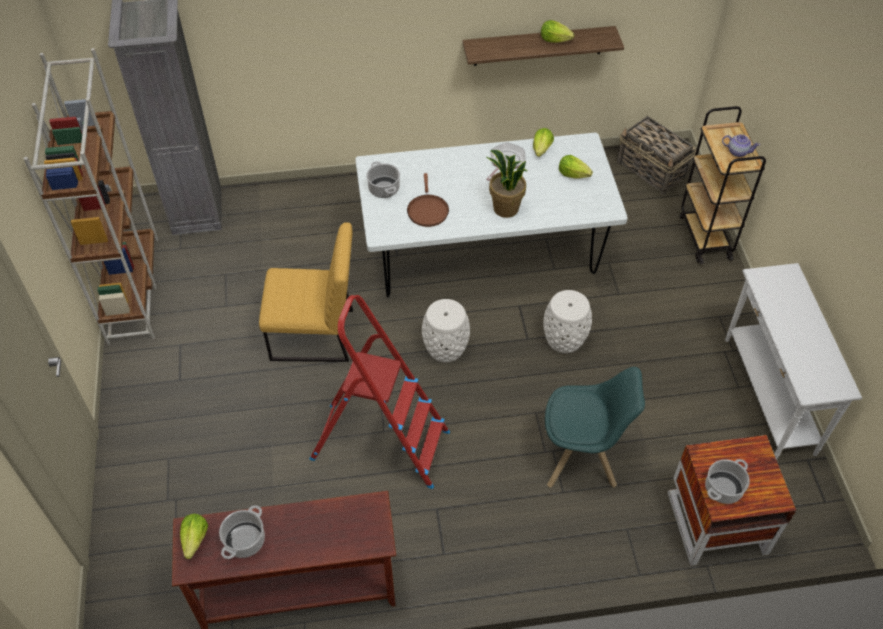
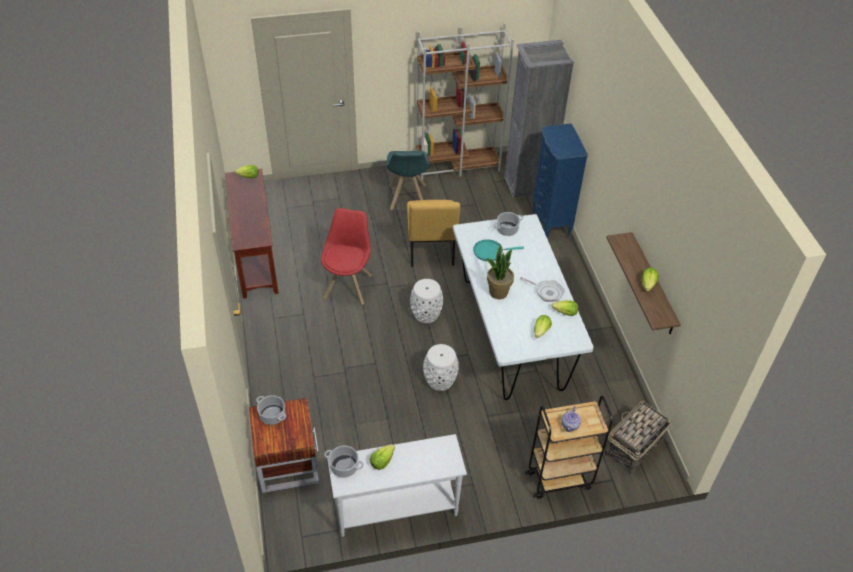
camera: 85 degrees right, 5 degrees down
(245, 540) = (246, 194): cooking pot -> cooking pot (344, 467)
(286, 197) = (549, 224): none -> blue dresser
(381, 445) = (348, 286): red step ladder -> red chair
(427, 210) = (490, 251): brown frying pan -> turquoise frying pan
(581, 459) = (339, 387): turquoise chair -> turquoise chair (407, 197)
(798, 344) = (382, 461): none -> lettuce

